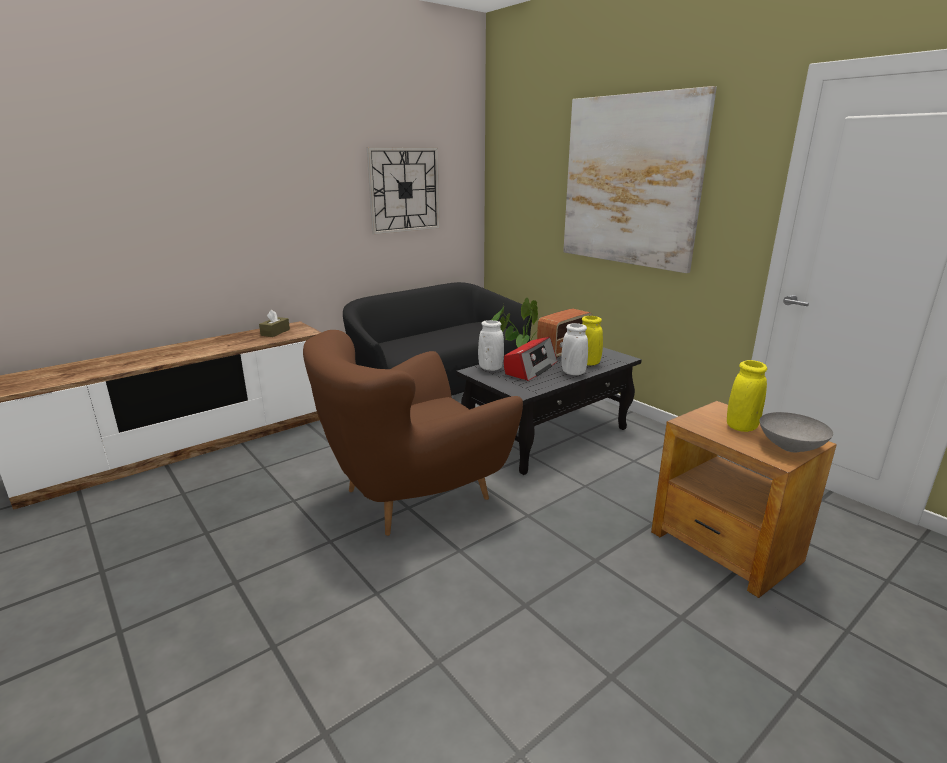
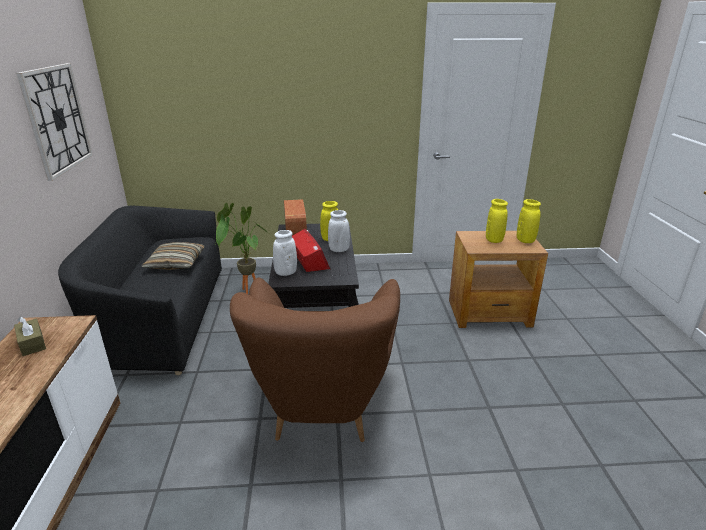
camera: 55 degrees left, 5 degrees up
(455, 337) = (176, 263): none -> pillow
(630, 181) = (298, 86): picture -> none
(791, 448) = (525, 240): grey bowl -> yellow vase

